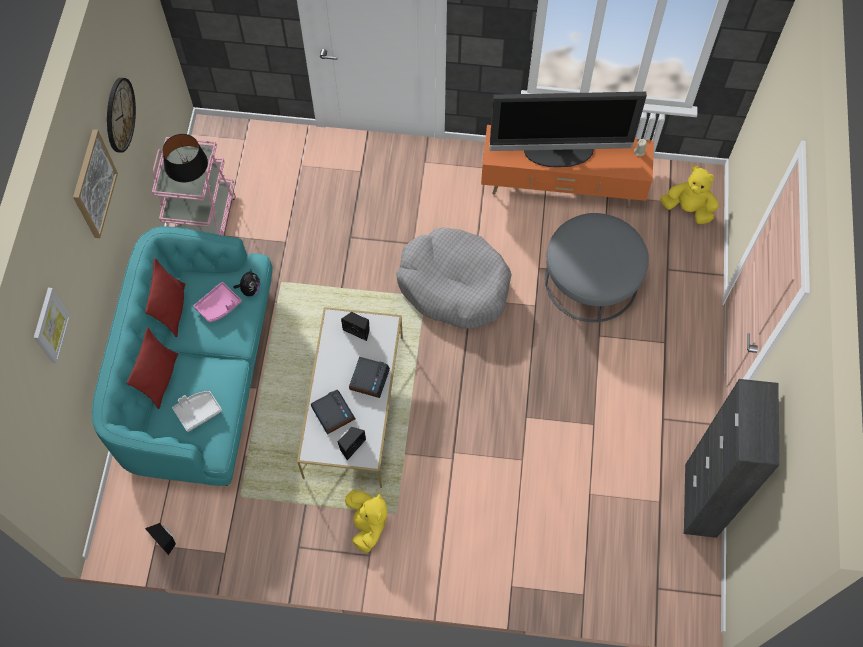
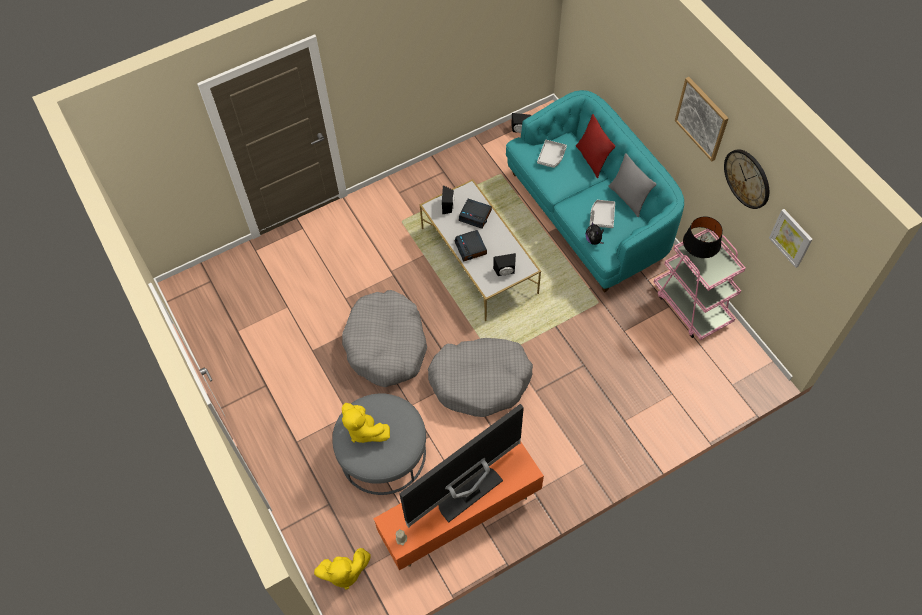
camera: 145 degrees right, 5 degrees down
(50, 325) = (628, 35): picture -> picture (791, 237)
(172, 310) = (628, 198): red pillow -> grey pillow
(219, 306) = (601, 216): pink tray -> grey tray
(367, 524) = (413, 206): yellow plush toy -> yellow plush toy (364, 430)
(516, 379) = (386, 345): none -> grey dog bed
(700, 500) = (209, 348): black cabinet -> none

